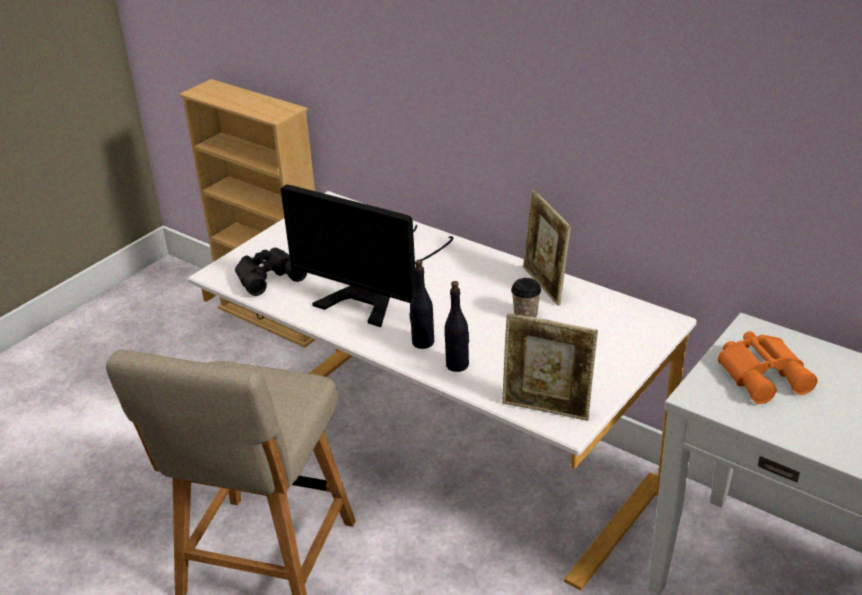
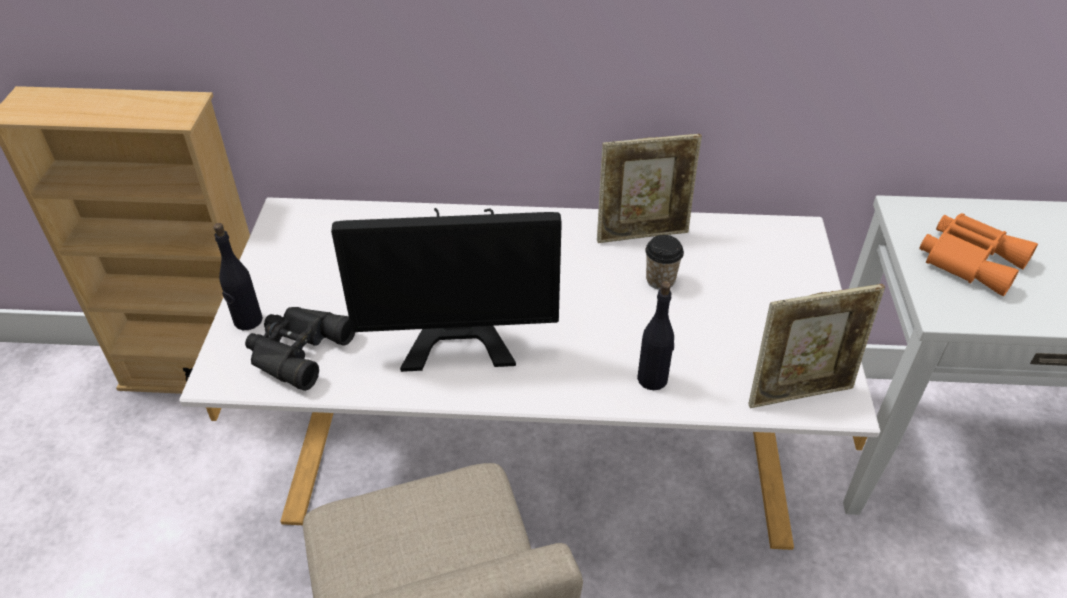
camera: 35 degrees left, 10 degrees up
(422, 342) = (584, 365): black bottle -> black bottle (247, 320)
(544, 285) = (642, 234): picture frame -> picture frame turned 45 degrees counterclockwise

